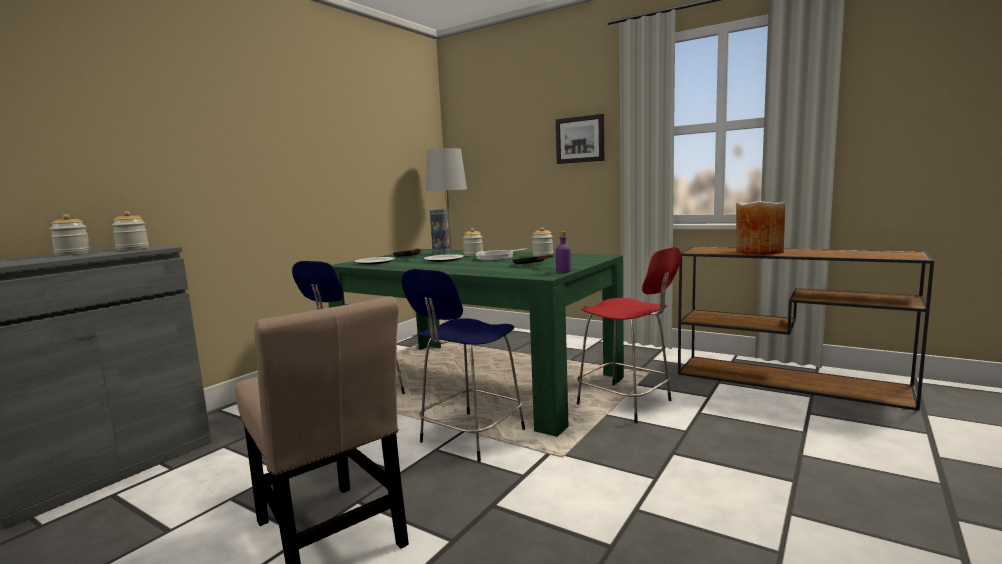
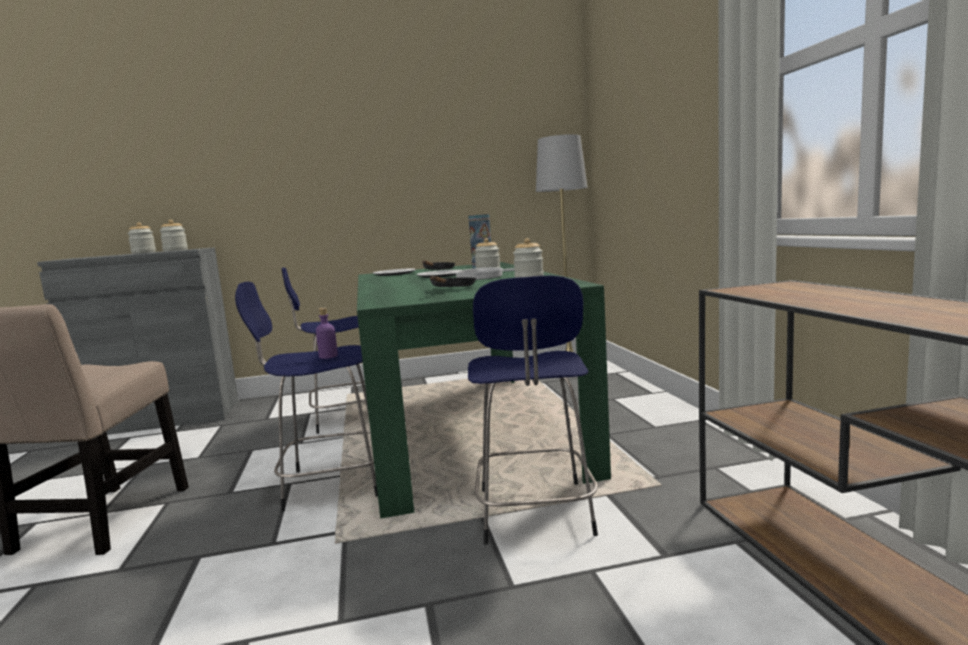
camera: 45 degrees right, 0 degrees up
(563, 271) = (423, 300): purple bottle -> purple bottle (328, 356)
(580, 139) = (694, 100): picture -> none
(627, 403) = (535, 514): red stool -> blue stool
(759, 252) = (836, 299): beige vase -> none

